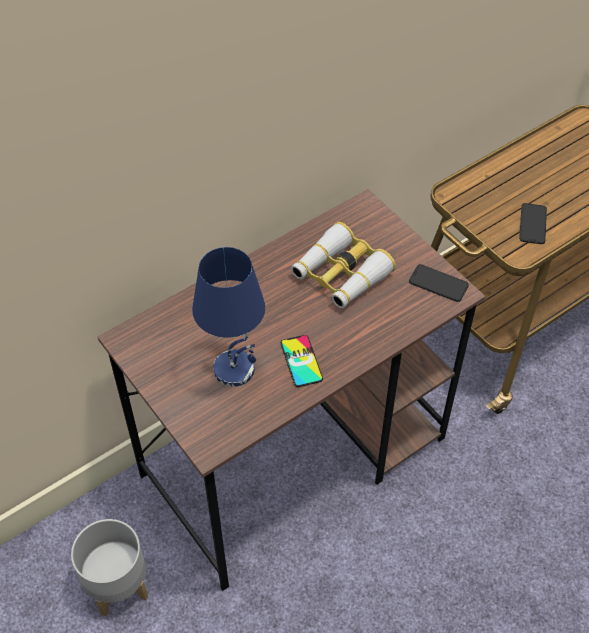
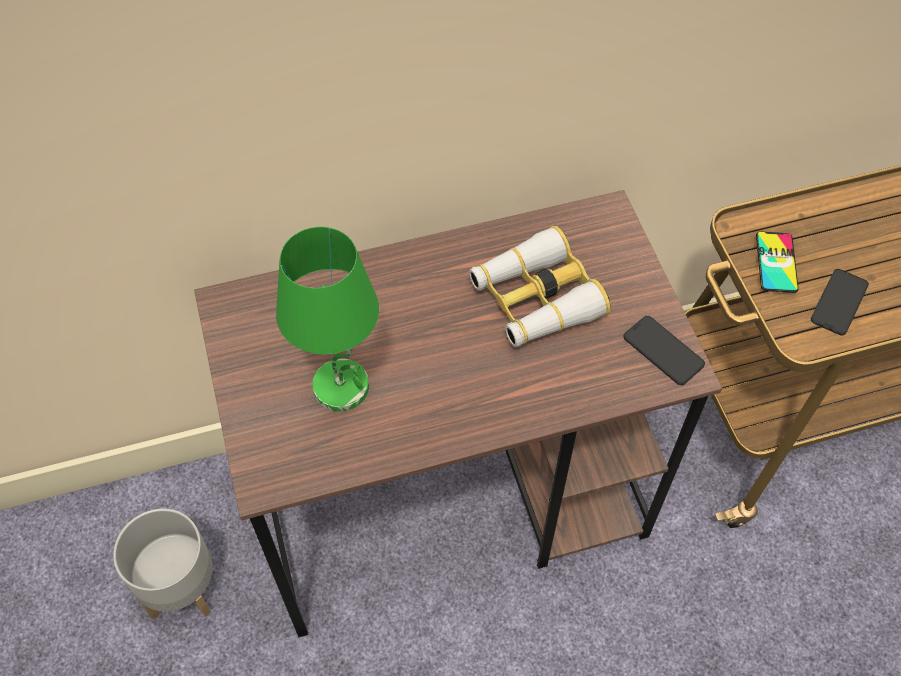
camera: 20 degrees right, 5 degrees up
(235, 369) = (343, 387): blue table lamp -> green table lamp
(301, 361) = (432, 403): phone -> phone (776, 262)

